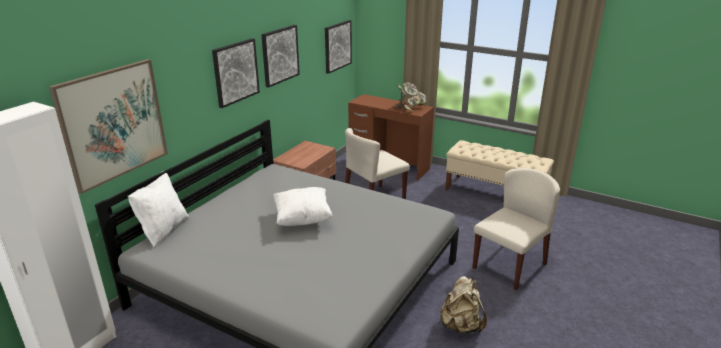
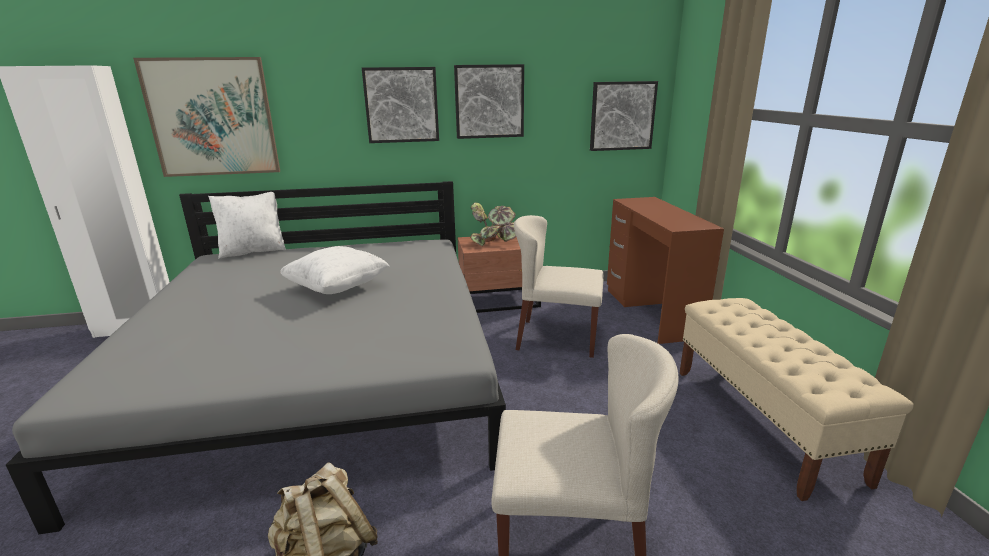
camera: 50 degrees right, 5 degrees down
(409, 108) = (679, 220): potted plant -> potted plant (494, 242)

